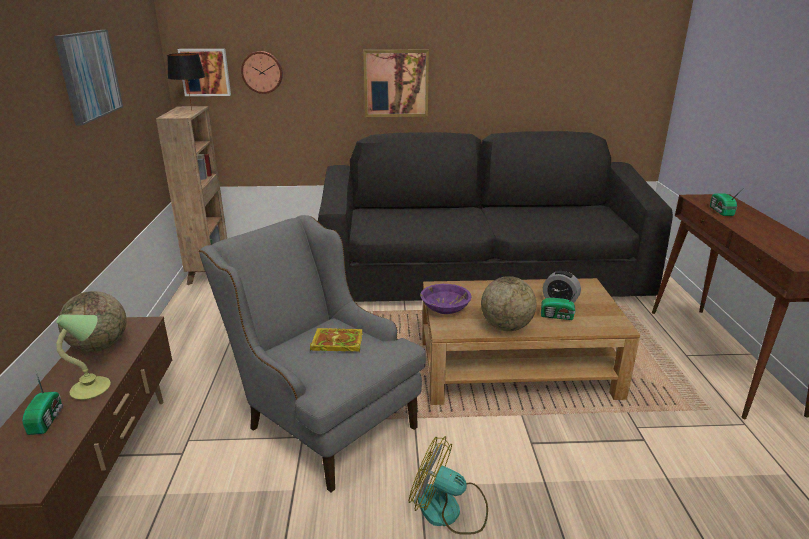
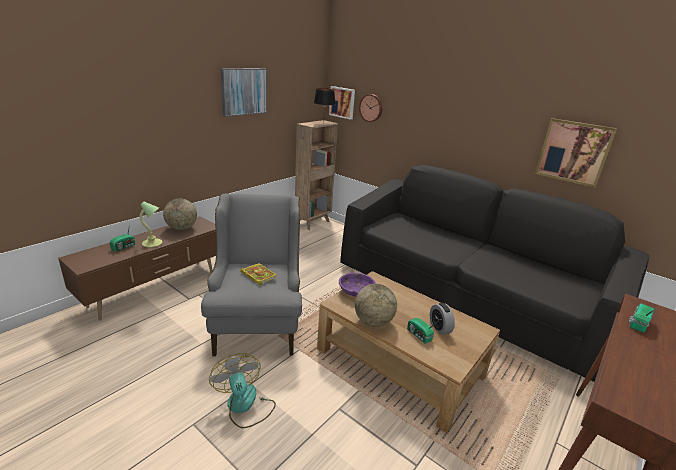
camera: 40 degrees right, 0 degrees up
(396, 83) = (451, 132): picture -> picture (573, 152)

